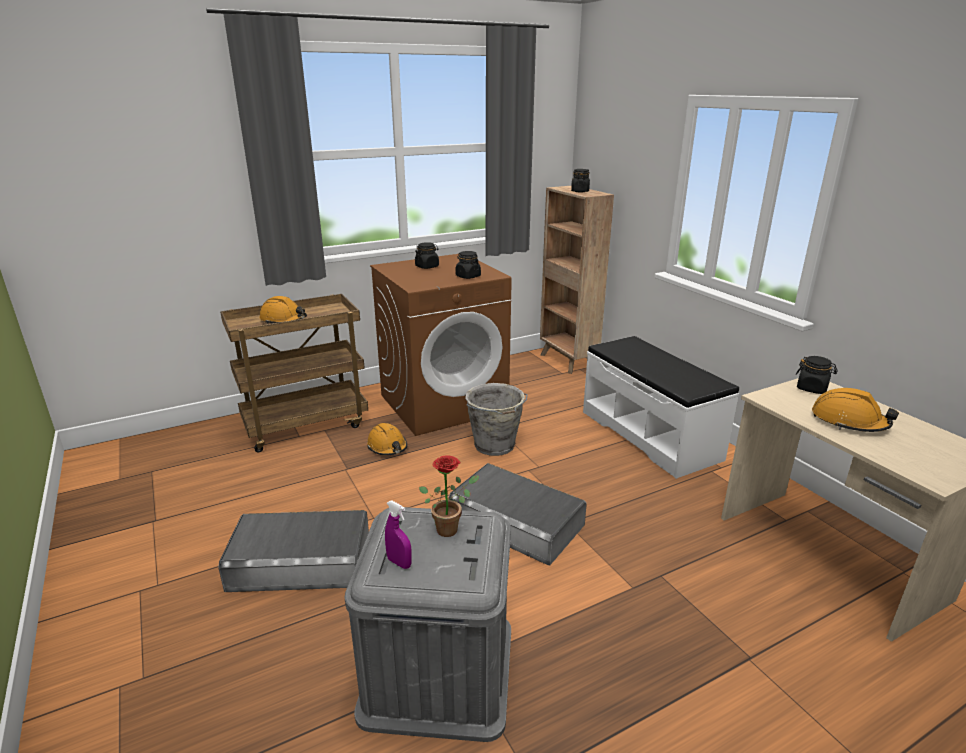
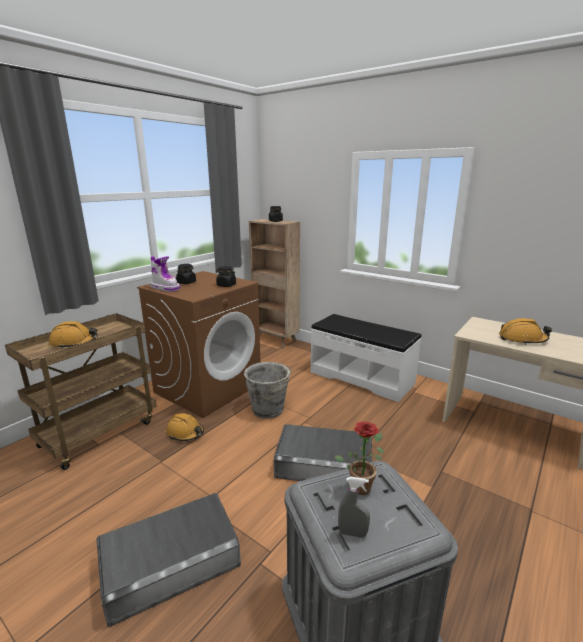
camera: 25 degrees left, 5 degrees down
(397, 271) = (165, 288): none -> boot
(399, 563) = (352, 533): purple spray bottle -> grey spray bottle
(812, 388) = (483, 324): black jar -> none

